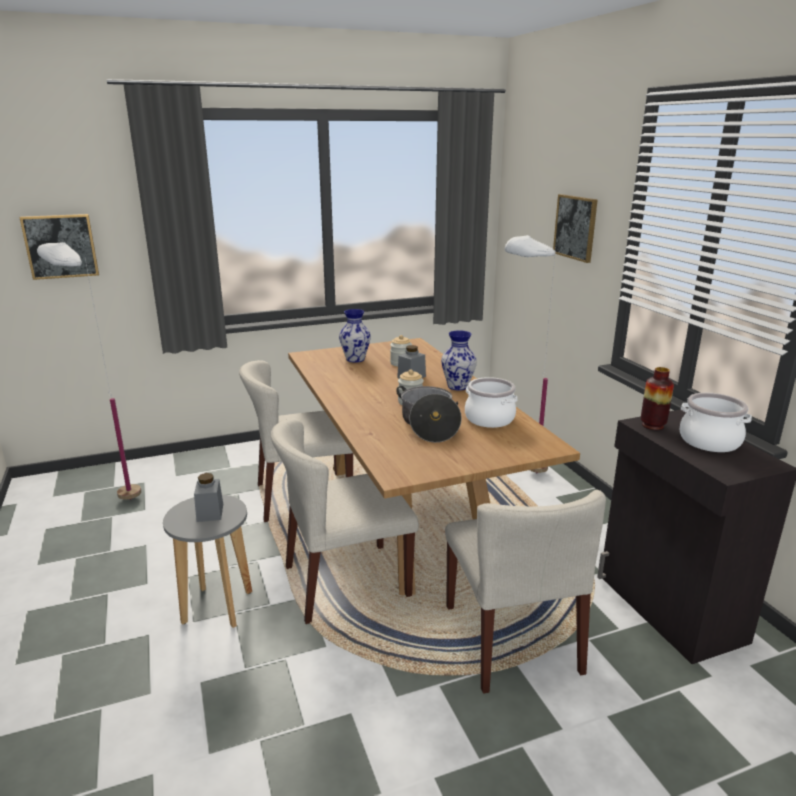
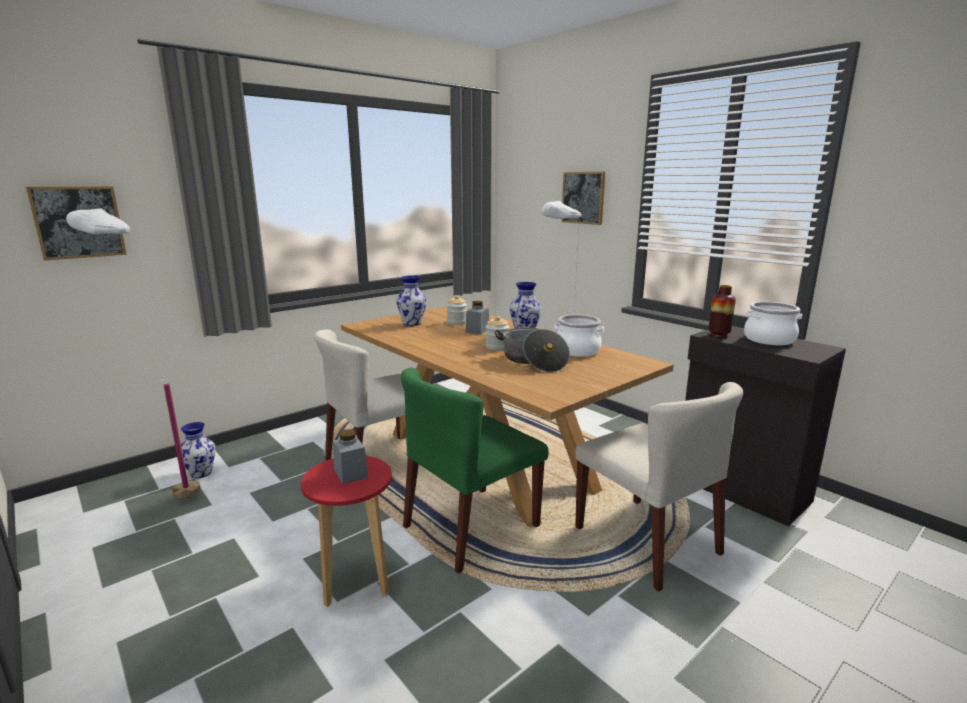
camera: 20 degrees left, 5 degrees down
(152, 478) = (201, 473): none -> vase
(218, 607) = (356, 580): grey stool -> red stool
(345, 582) = (471, 527): beige chair -> green chair

